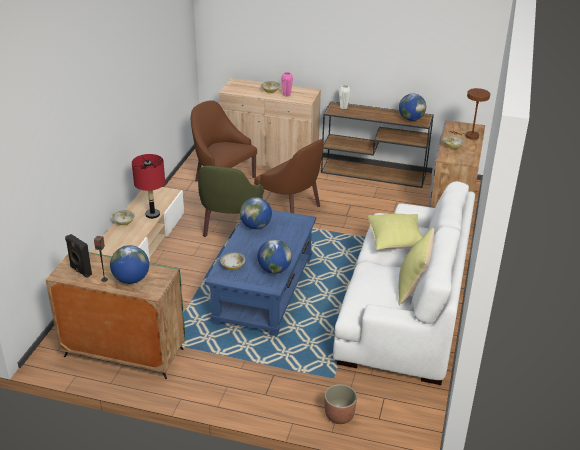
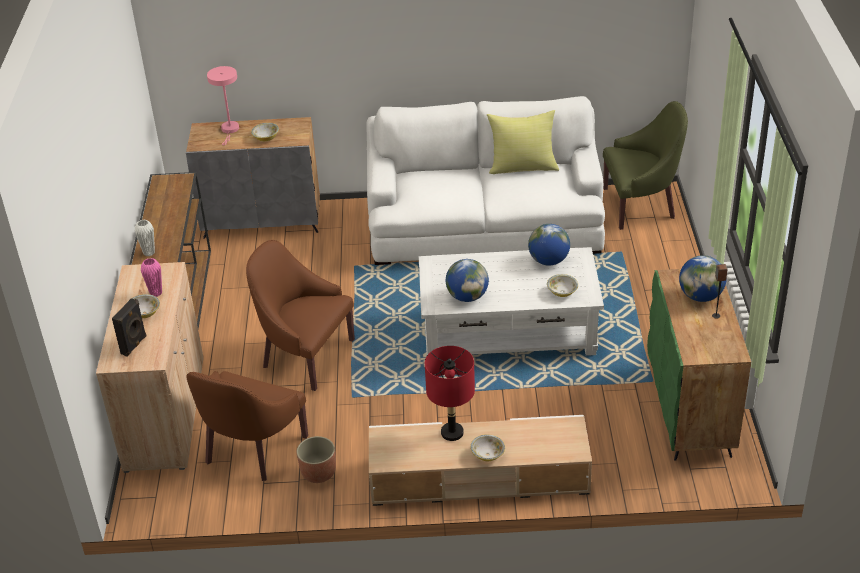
camera: 105 degrees left, 5 degrees up
(80, 271) = (716, 340): black speaker -> black speaker (134, 345)
(229, 227) = (385, 401): green armchair -> green armchair (641, 205)
(264, 290) = (509, 332): blue coffee table -> white coffee table
(291, 206) = (305, 355): brown armchair -> brown armchair turned 90 degrees counterclockwise
(339, 415) = (667, 239): planter -> planter (318, 473)
(396, 241) = (444, 188): yellow pillow -> none
(411, 119) = (172, 189): globe -> none
(469, 136) = (230, 130): brown table lamp -> pink table lamp

